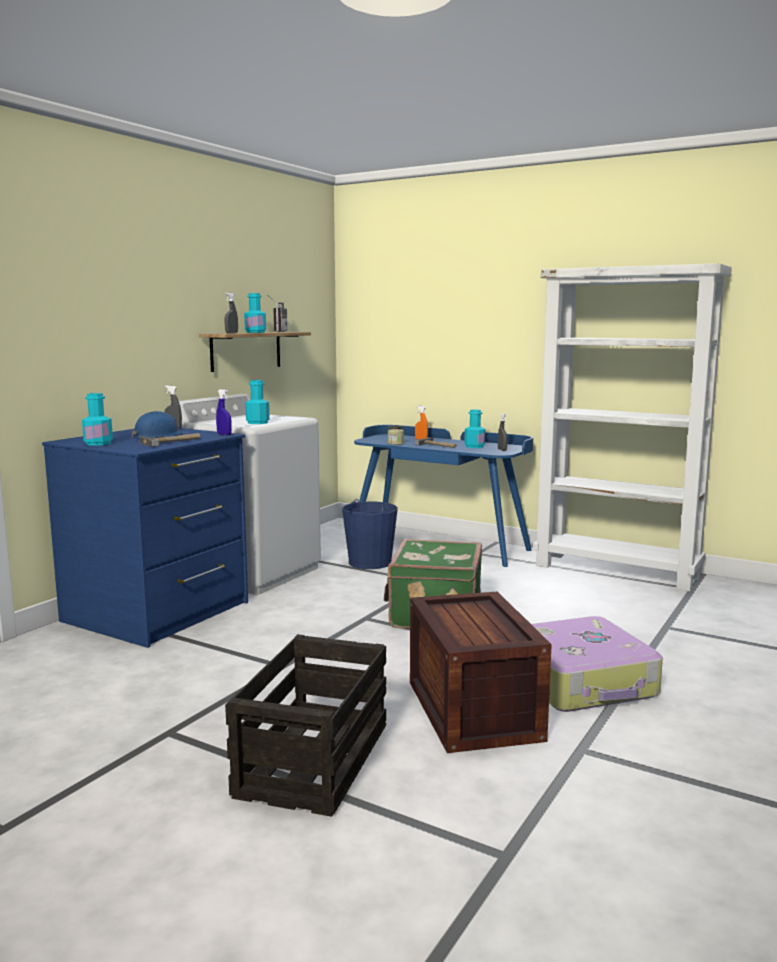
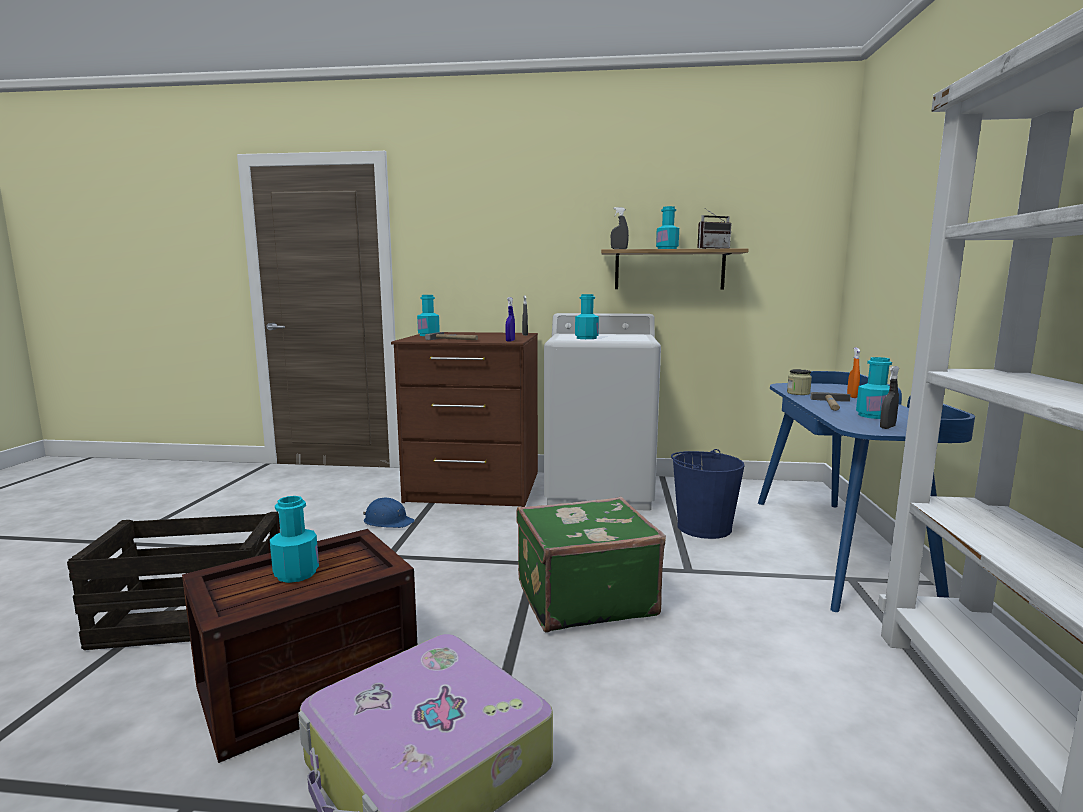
camera: 65 degrees right, 0 degrees up
(158, 435) = (482, 336): blue hard hat -> blue hard hat (388, 521)
(158, 612) = (473, 487): blue dresser -> brown dresser
(470, 623) = (296, 573): none -> turquoise bottle

